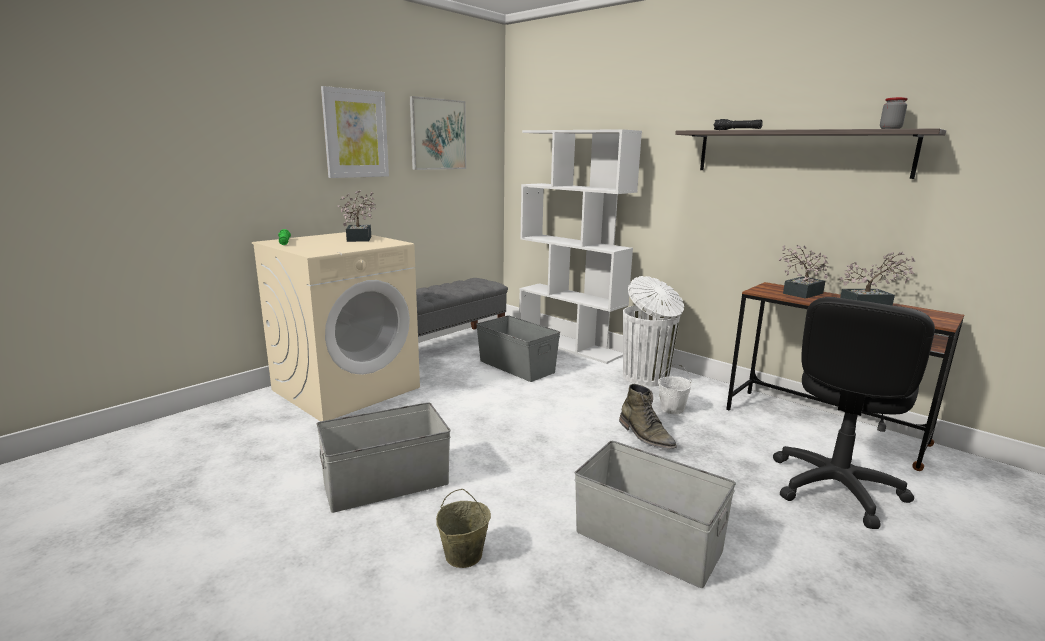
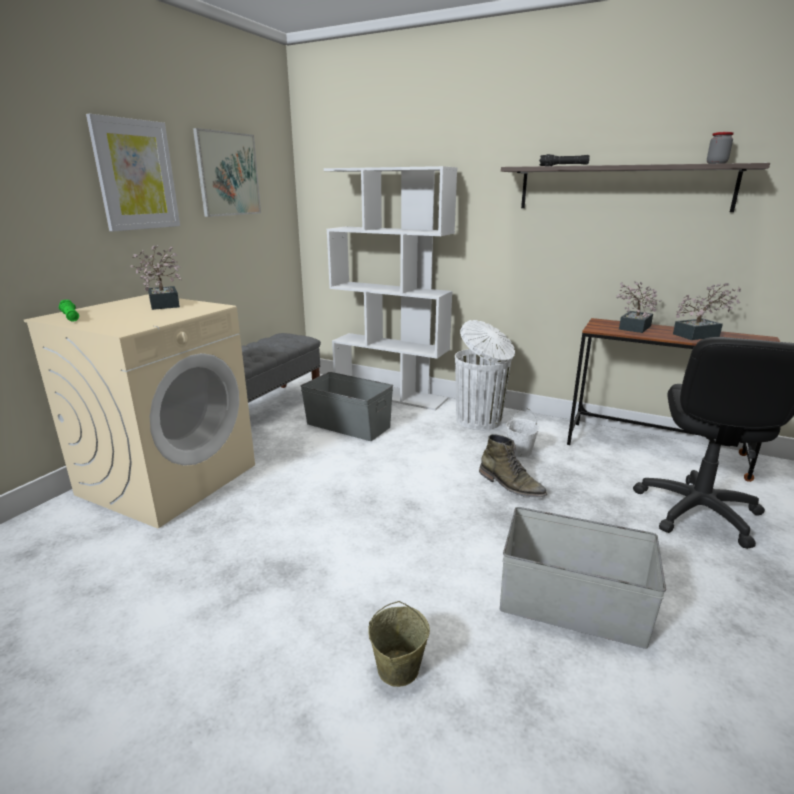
camera: 15 degrees left, 5 degrees up
(385, 483) = (268, 594): grey storage box -> none

